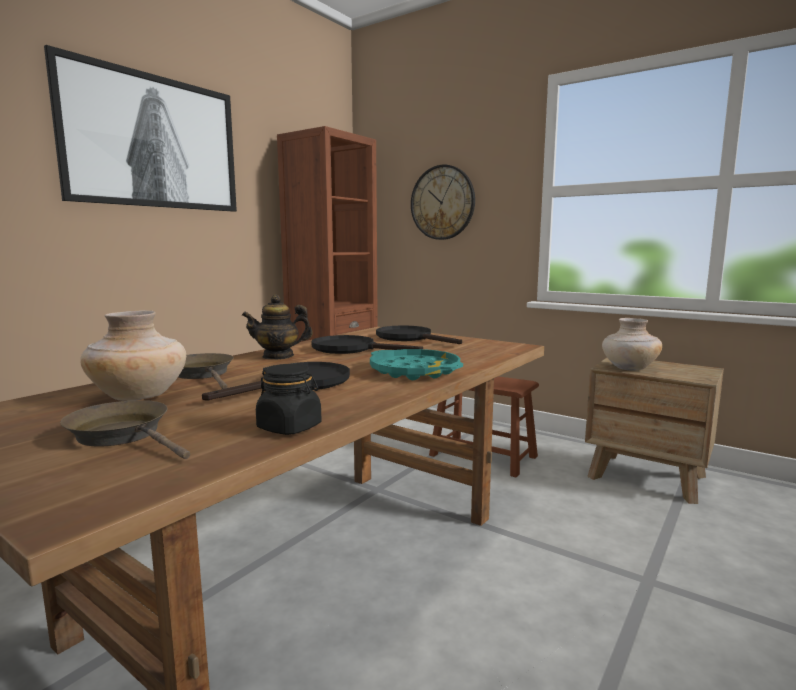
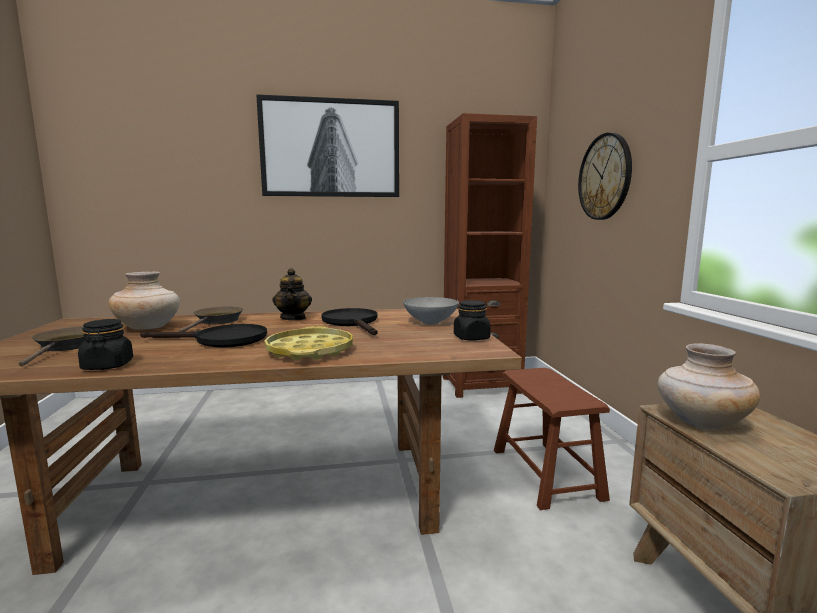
camera: 45 degrees right, 0 degrees up
(278, 356) = (293, 318): teapot -> teapot turned 135 degrees counterclockwise
(410, 338) = (431, 322): black frying pan -> grey bowl
(414, 371) = (310, 350): turquoise tray -> yellow tray
(478, 342) = (471, 338): none -> black jar

